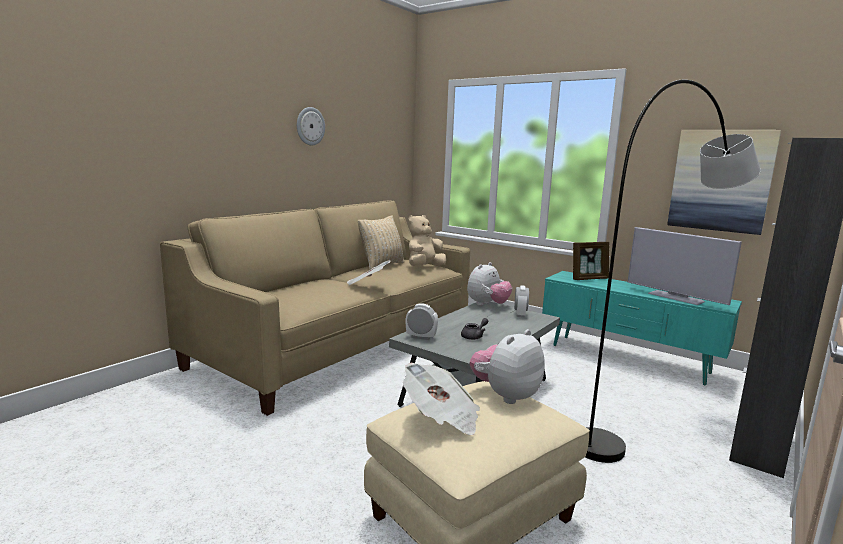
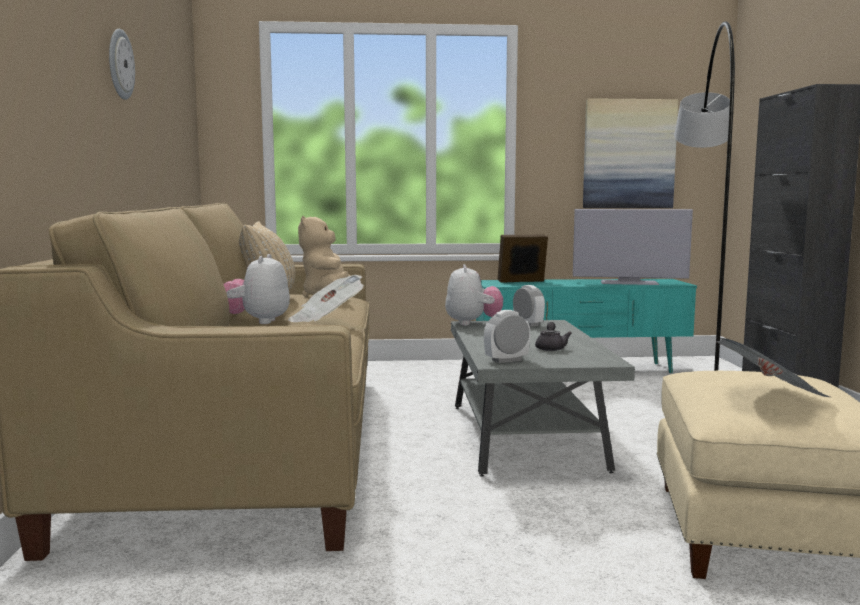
camera: 40 degrees left, 5 degrees down
(505, 395) = (744, 371): plush toy -> plush toy (257, 321)
(589, 278) = (521, 282): picture frame -> picture frame turned 135 degrees counterclockwise

